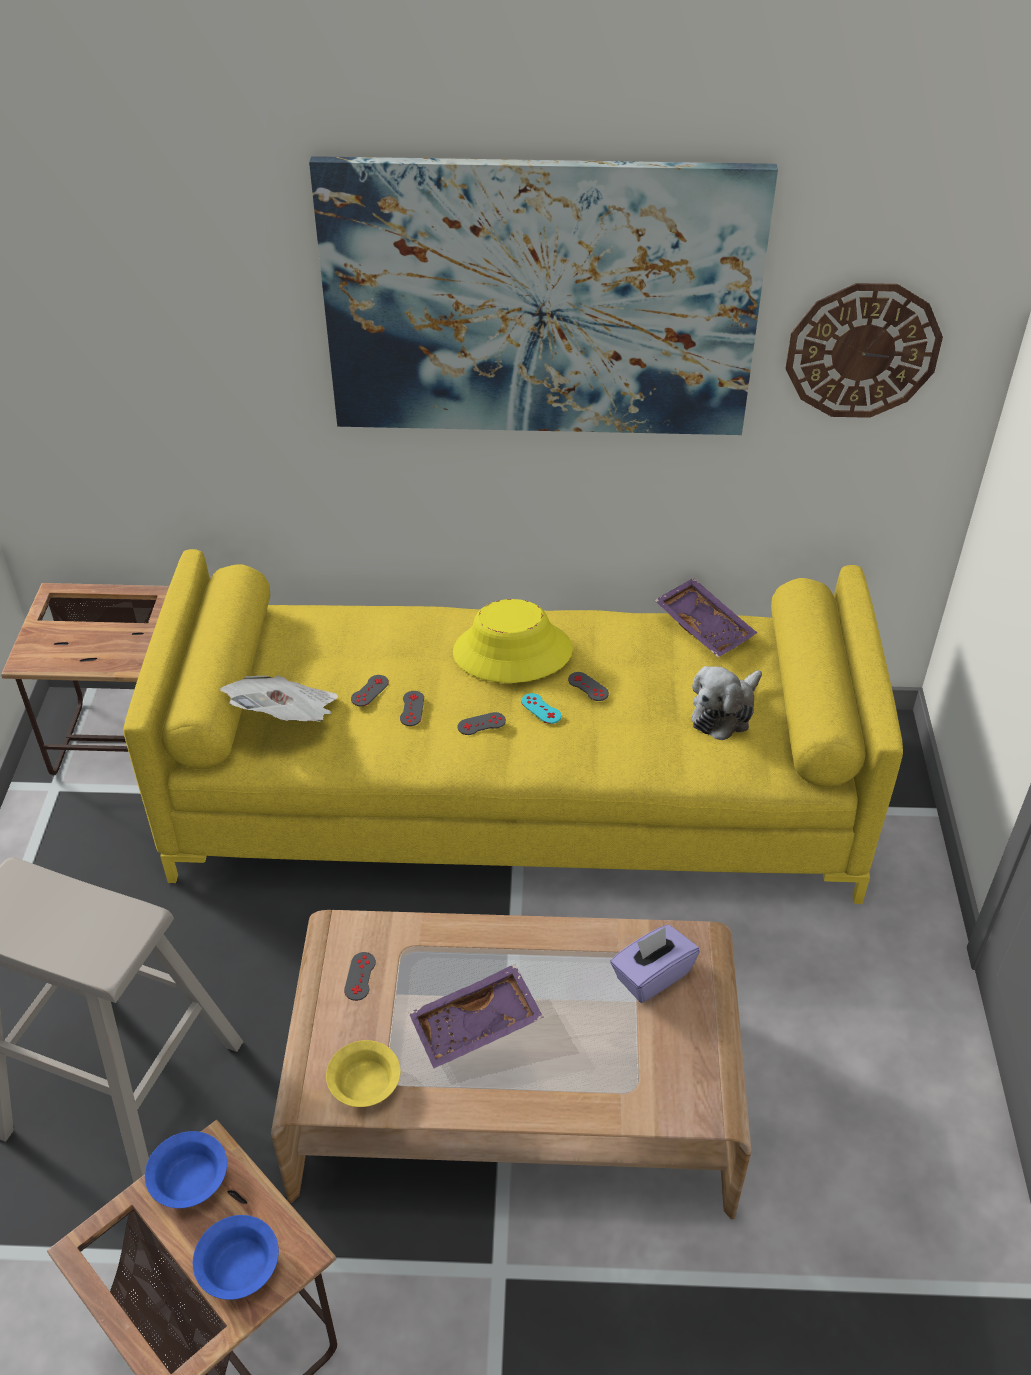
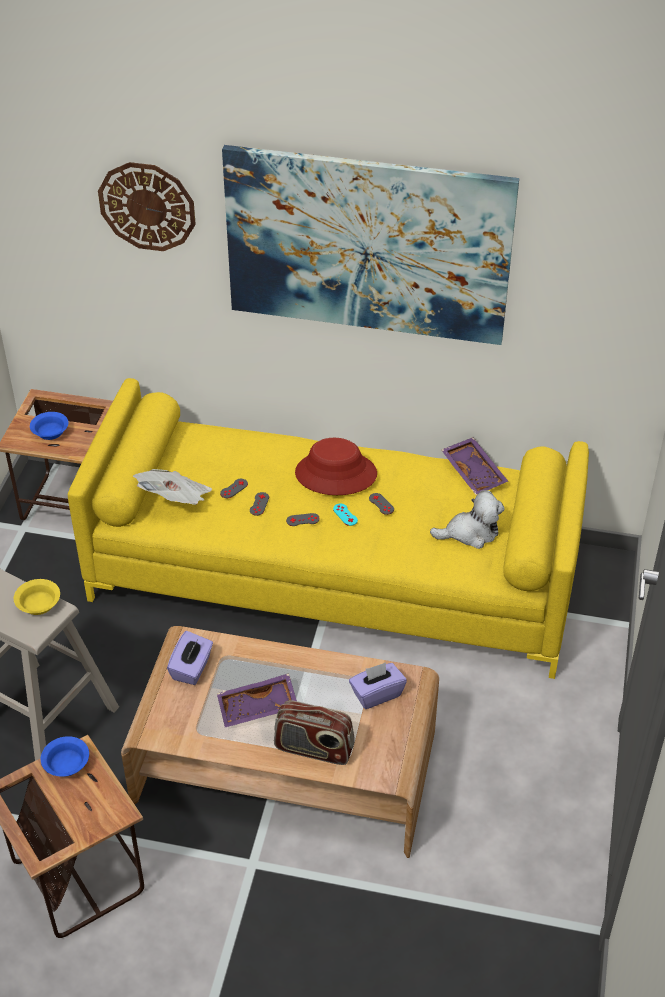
camera: 10 degrees right, 0 degrees up
(238, 1264) = (86, 812): blue bowl -> blue bowl (50, 431)
(360, 976) = (192, 668): grey game controller -> purple tissue box
(363, 1084) = (180, 731): yellow bowl -> yellow bowl (37, 604)
(512, 652) = (336, 474): yellow hat -> red hat
(579, 1082) = (314, 749): none -> radio
(724, 712) = (470, 533): plush toy -> plush toy turned 150 degrees counterclockwise
(862, 350) = (582, 299): wall clock -> wall clock (147, 206)

